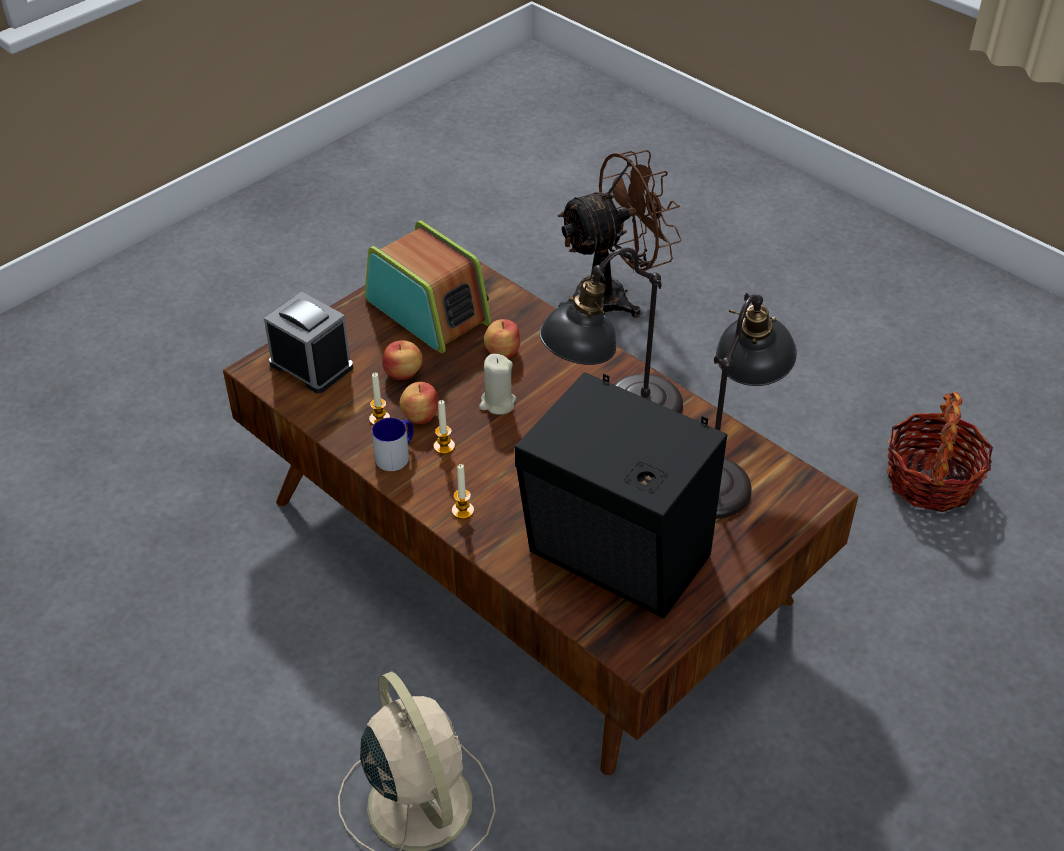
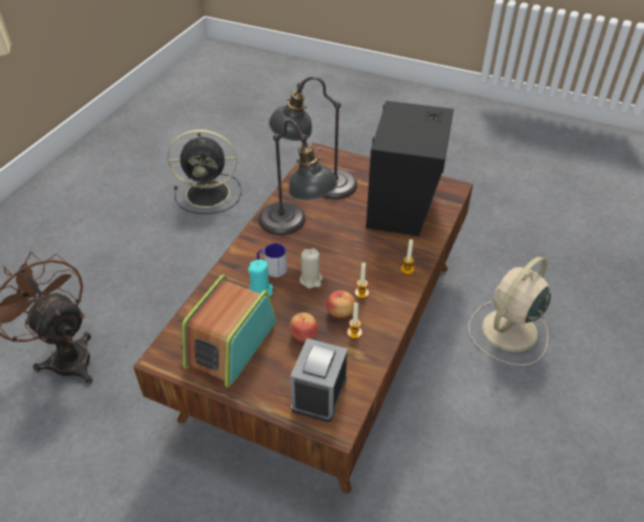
camera: 110 degrees left, 0 degrees up
(396, 455) = (381, 313): mug -> mug (272, 268)
(502, 352) = (261, 291): apple -> turquoise candle
(931, 481) = (210, 193): basket -> black fan

